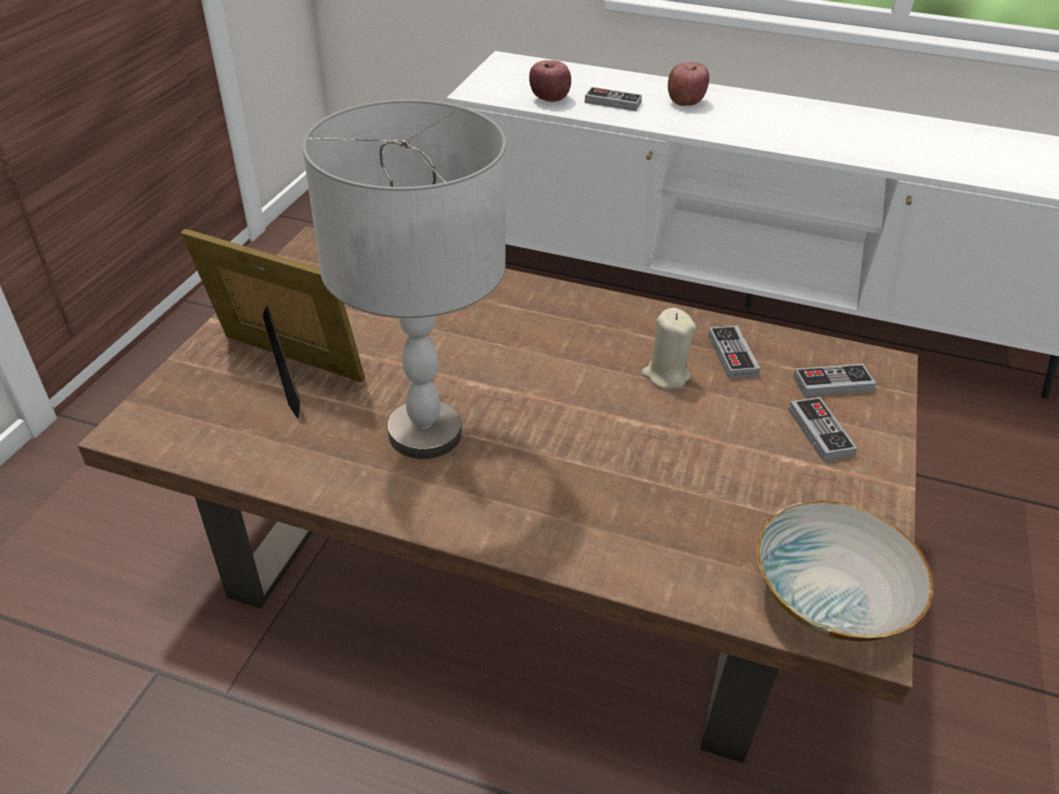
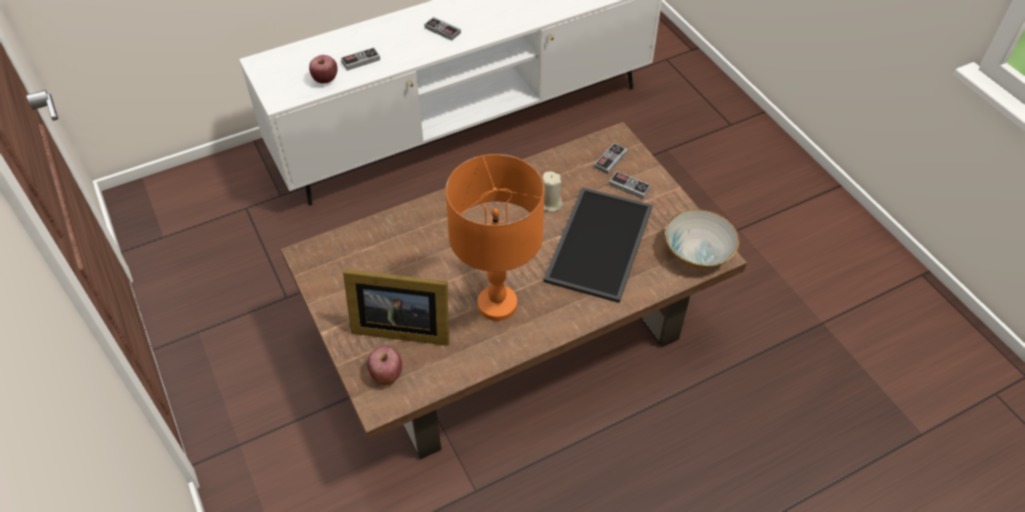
camera: 45 degrees left, 10 degrees up
(285, 371) = (399, 327): picture frame -> picture frame turned 150 degrees counterclockwise
(423, 433) = (497, 305): grey table lamp -> orange table lamp
(671, 463) = (597, 242): none -> tray
(685, 102) = (395, 36): apple -> apple (386, 374)
(732, 355) = (561, 174): game controller -> game controller (442, 30)

